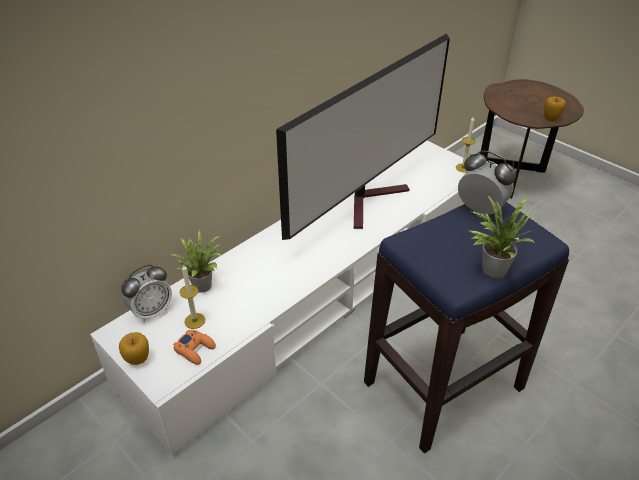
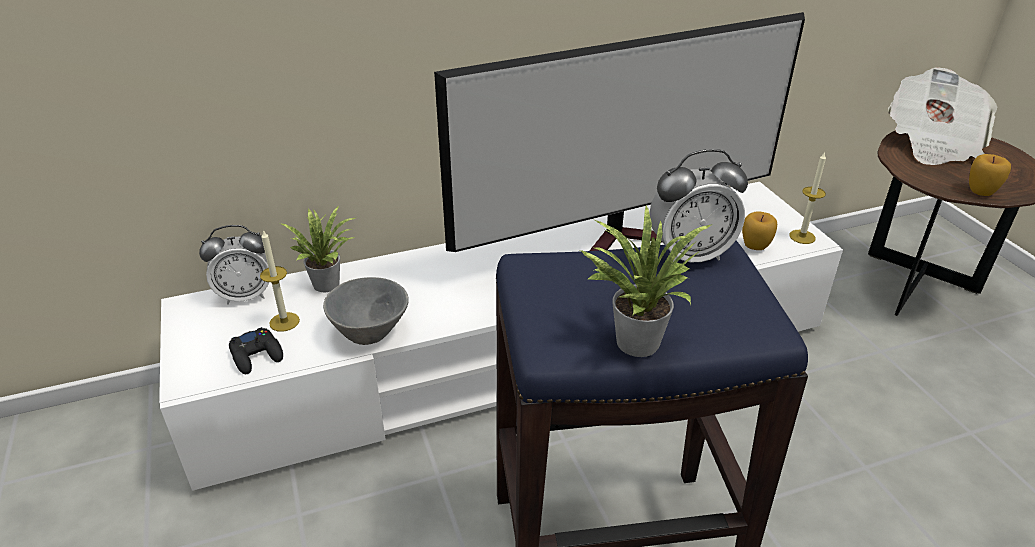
camera: 25 degrees right, 5 degrees down
(138, 360) = (185, 345): apple -> apple (755, 247)
(195, 349) = (257, 355): orange game controller -> black game controller
(258, 307) = (372, 331): none -> grey bowl
(480, 210) = (690, 255): alarm clock -> alarm clock turned 105 degrees clockwise
(510, 92) = (932, 143): none -> newspaper

